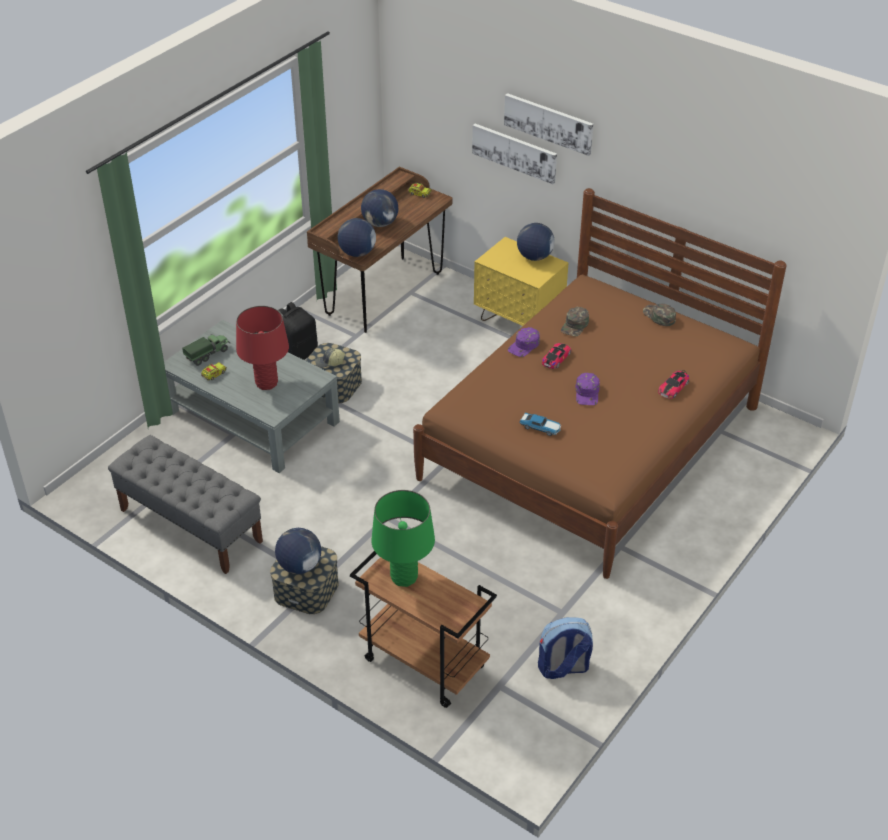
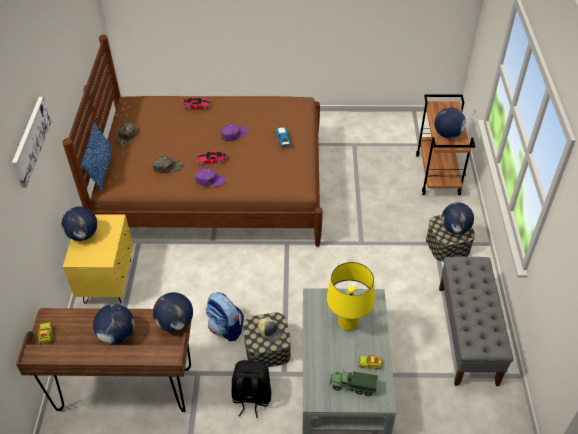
camera: 125 degrees left, 5 degrees up
(266, 383) = (348, 323): red table lamp -> yellow table lamp
(404, 577) = (447, 134): green table lamp -> globe
(514, 152) = (33, 201): picture -> none
(563, 668) = (386, 130): backpack -> backpack (226, 328)
(621, 288) = (101, 168): none -> blue pillow

